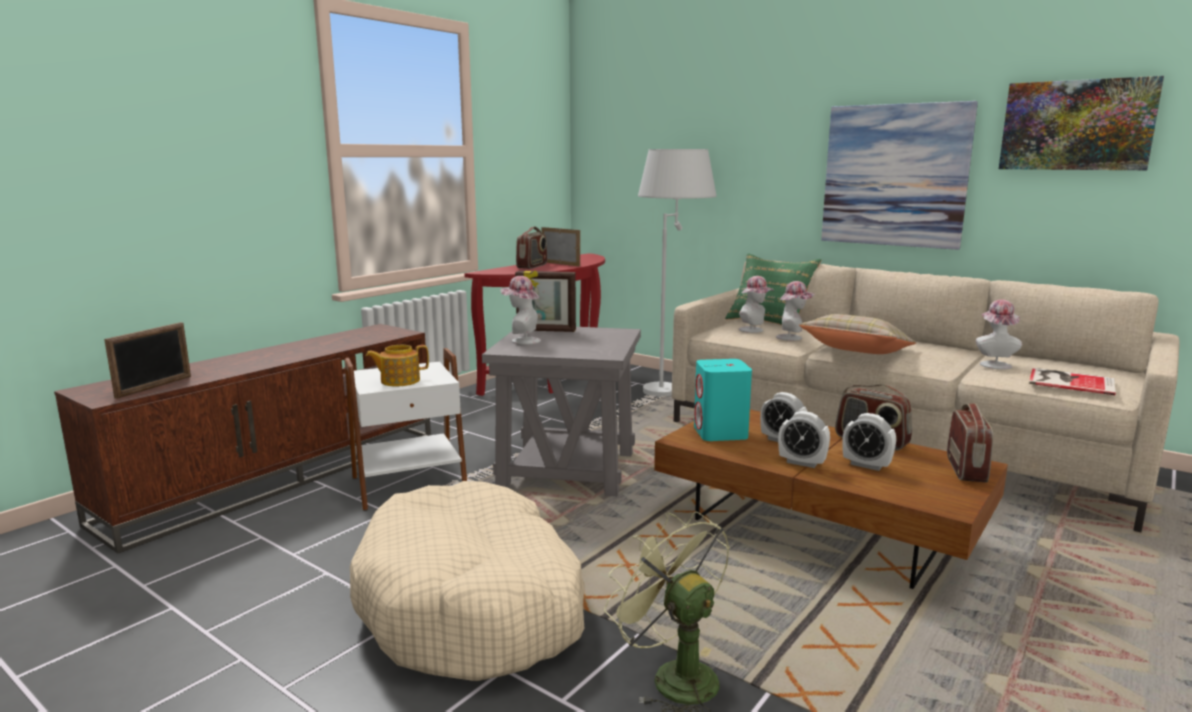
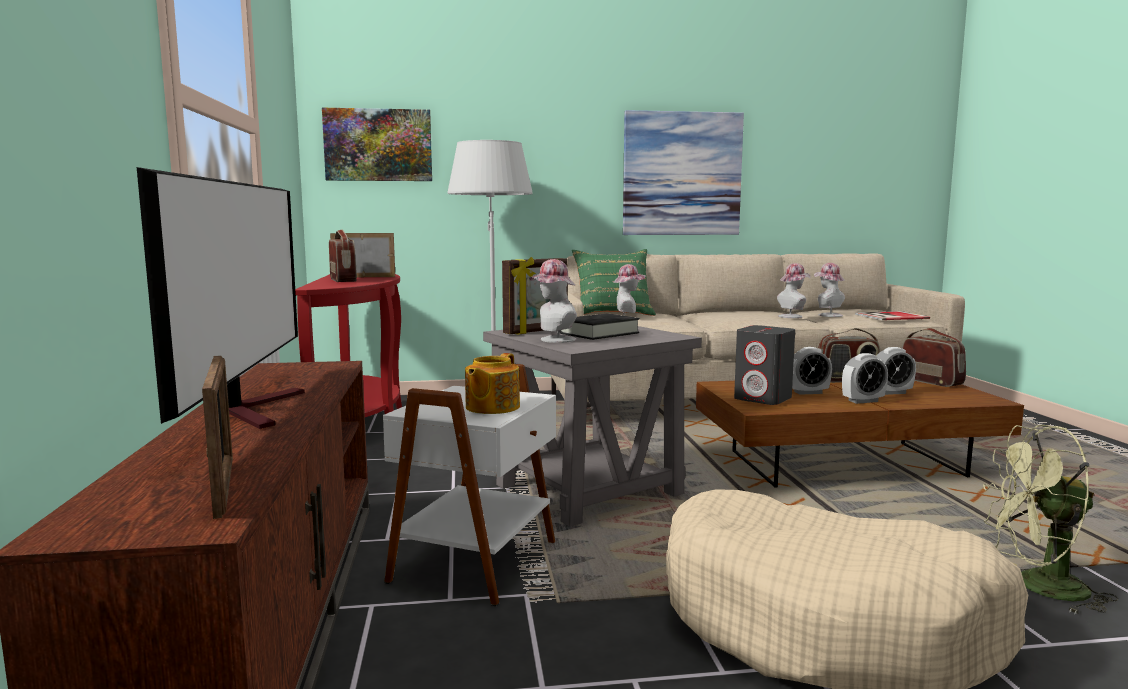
camera: 45 degrees left, 5 degrees down
(283, 352) = (256, 408): none -> television
(574, 341) = (599, 333): none -> black book
(720, 433) = (763, 399): turquoise speaker -> grey speaker
(792, 337) = (671, 319): hat -> hat (792, 316)
(856, 353) = (742, 322): beige pillow -> none
(1076, 125) = (808, 135): picture -> picture (378, 145)

